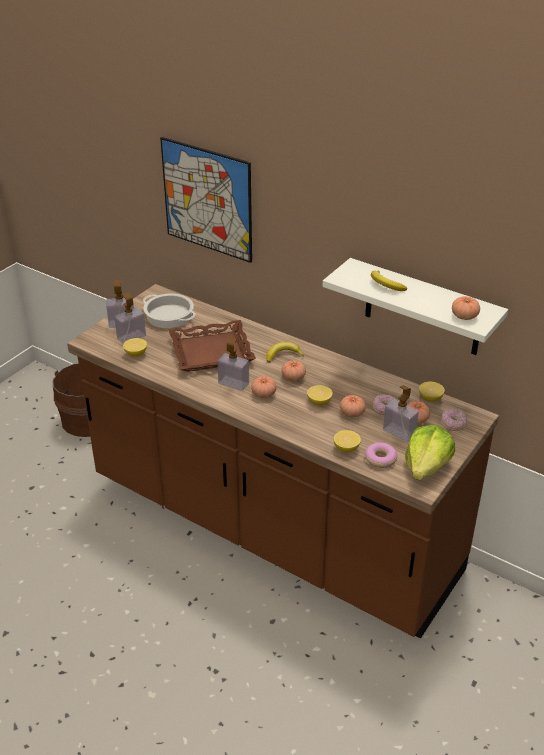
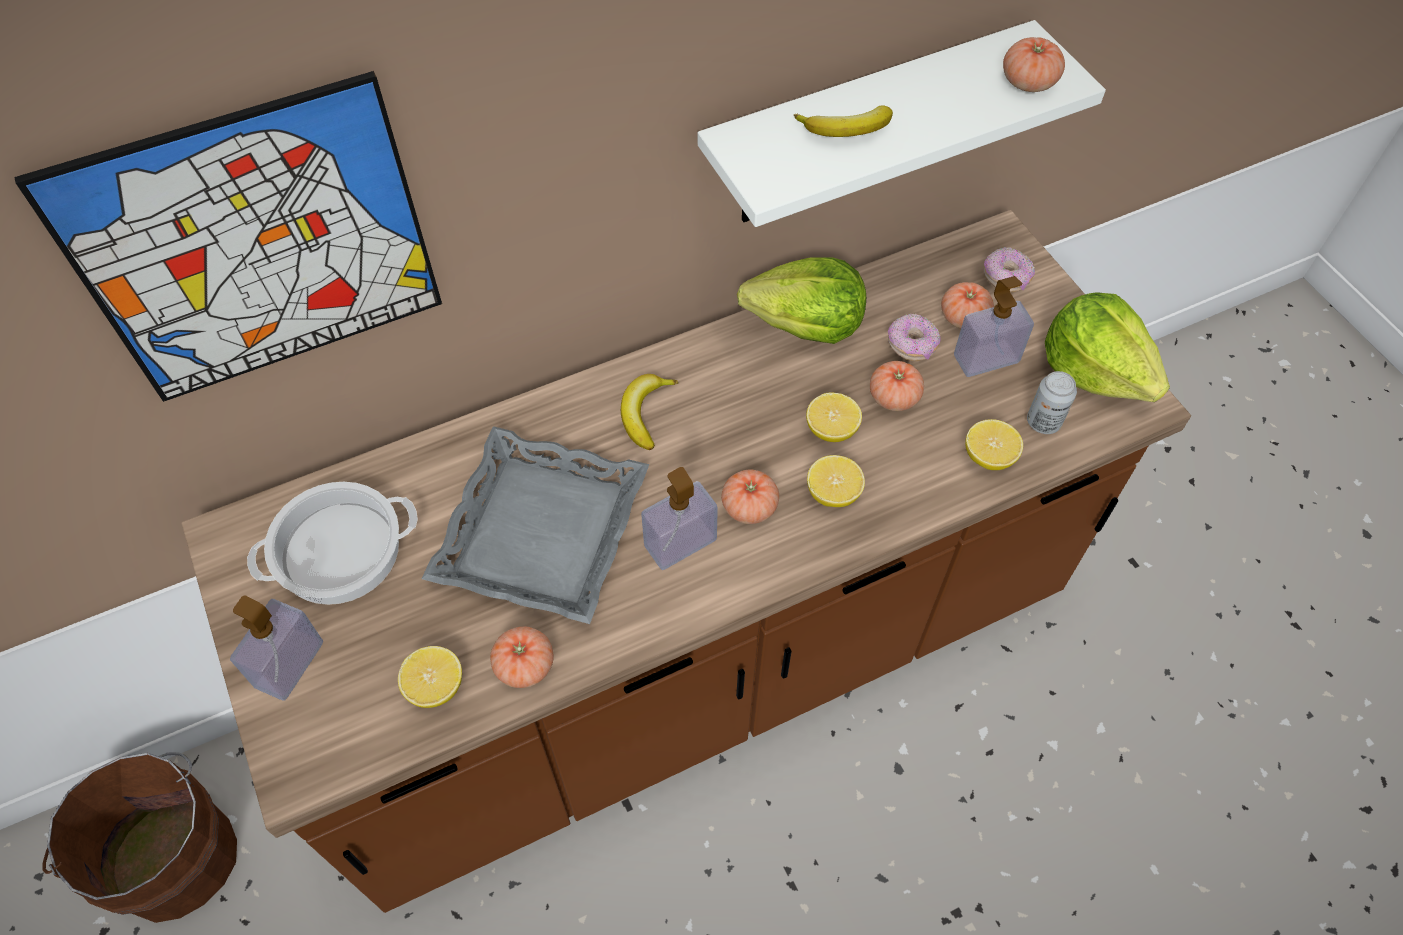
camera: 60 degrees left, 20 degrees up
(131, 337) = (361, 668): soap dispenser -> none
(211, 352) = (543, 533): brown tray -> grey tray
(293, 377) = (729, 432): tomato -> tomato (524, 666)
(366, 378) = (806, 325): none -> lettuce
(380, 459) = (1043, 422): donut -> can
(430, 398) = (919, 269): lemon -> lemon (833, 493)

